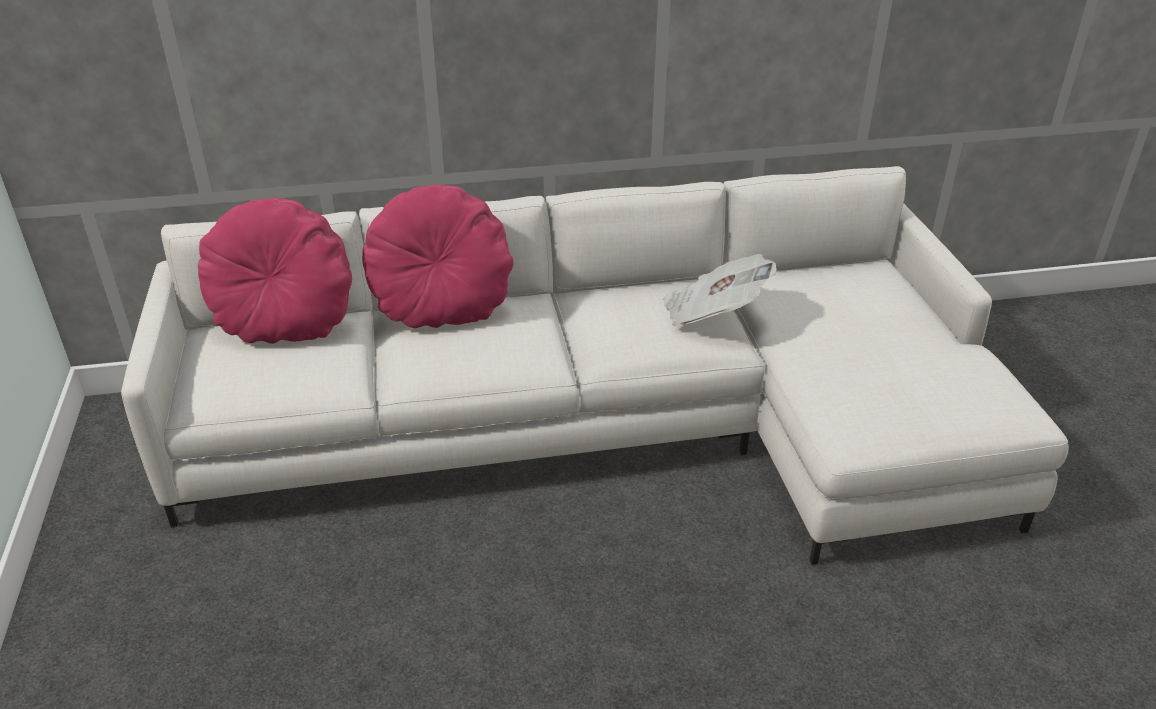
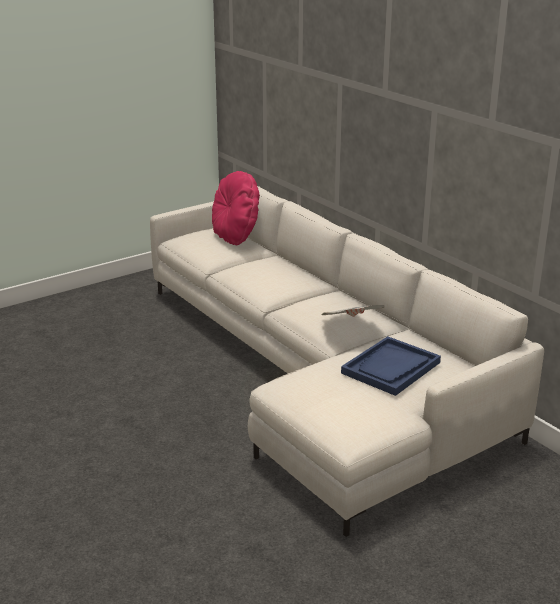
camera: 65 degrees right, 10 degrees down
(443, 314) = (281, 264): pink pillow -> none
(853, 320) = (391, 368): none -> blue tray

